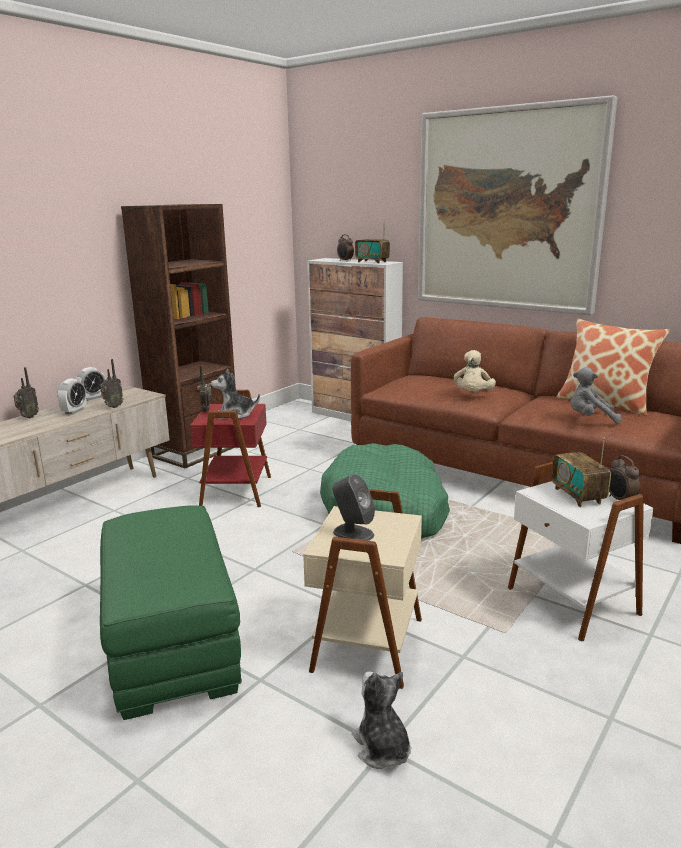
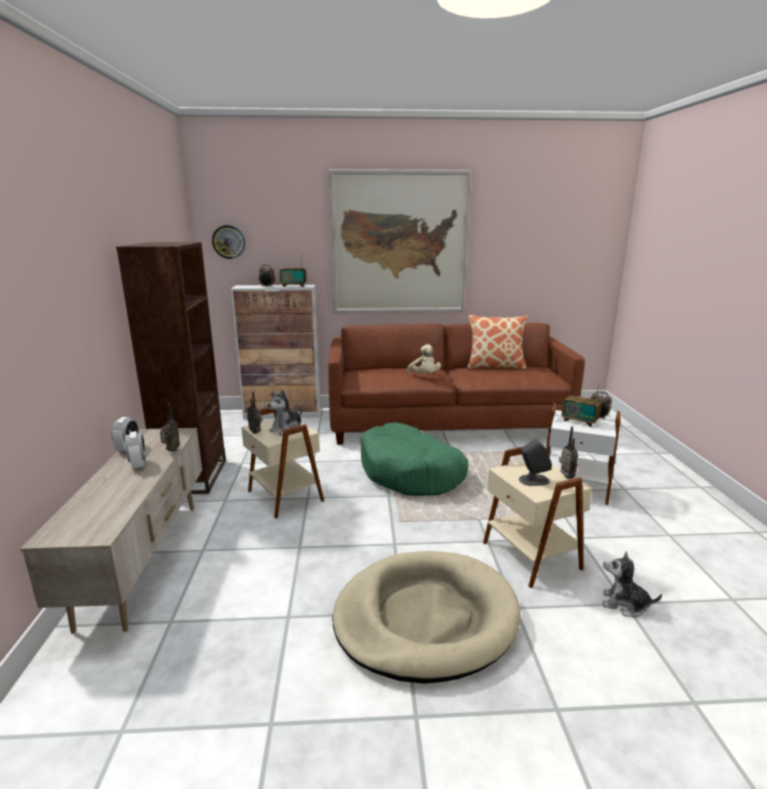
camera: 40 degrees left, 0 degrees up
(28, 417) = (97, 485): radio -> radio (565, 478)
(170, 641) = (425, 618): green ottoman -> beige dog bed
(234, 491) = (284, 496): red side table -> beige side table
(322, 207) = (228, 242): none -> wall clock
(590, 419) = (508, 377): grey plush toy -> none

